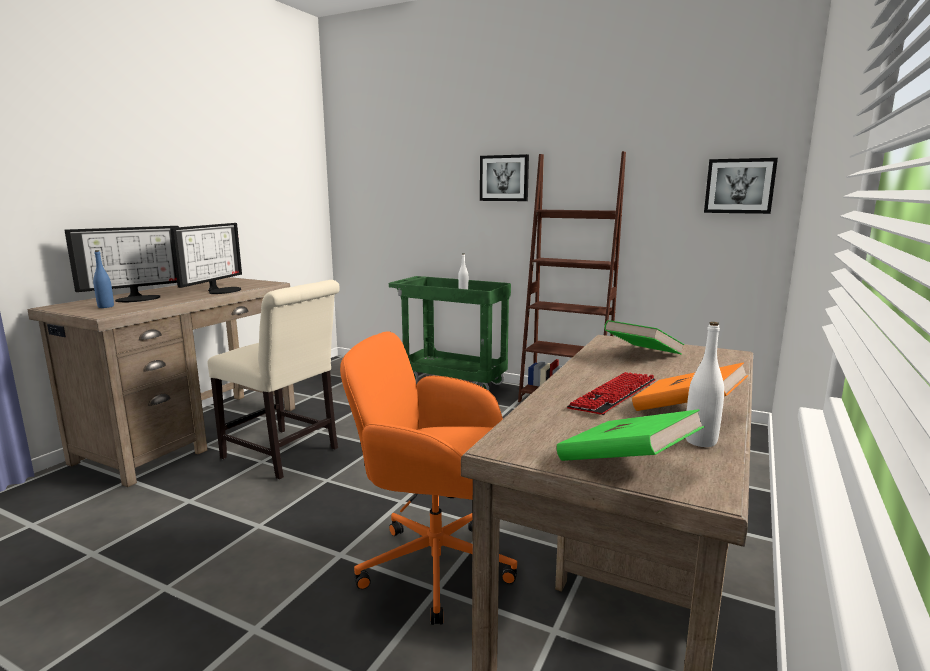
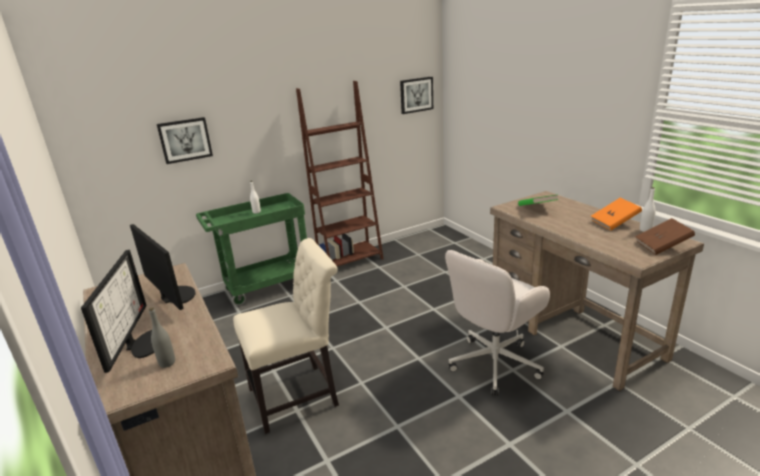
camera: 55 degrees left, 10 degrees up
(106, 306) = (167, 363): blue bottle -> grey bottle
(436, 567) = (494, 364): orange office chair -> white office chair
(504, 178) = (266, 110): picture -> picture (185, 140)
(613, 395) = (590, 229): keyboard -> none
(625, 465) = (662, 246): green book -> brown book

